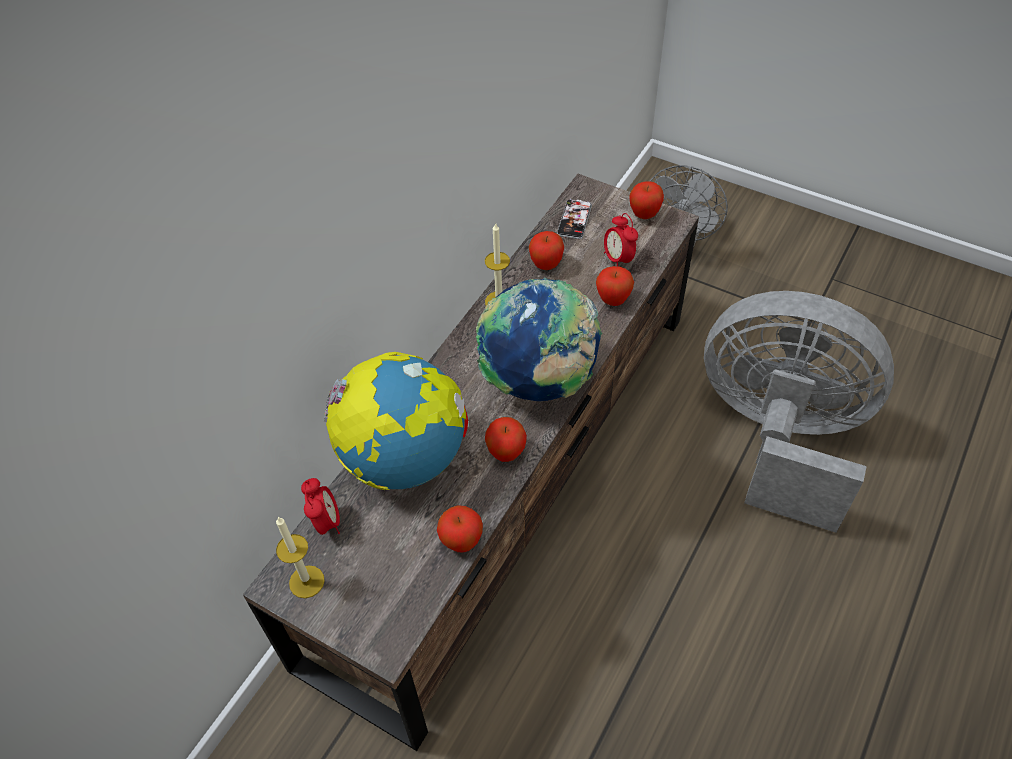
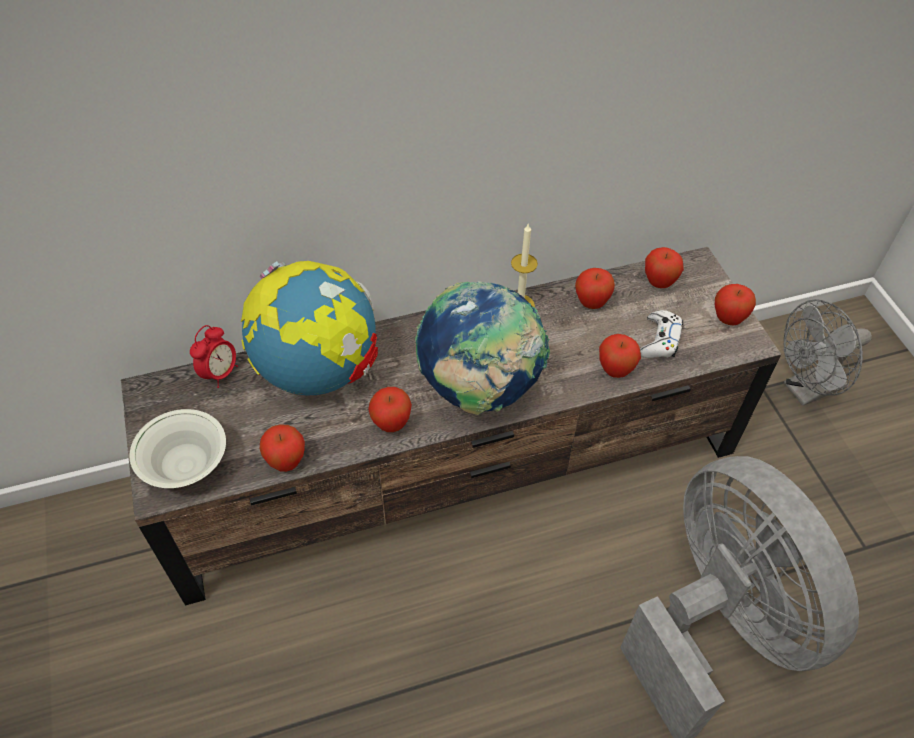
camera: 40 degrees right, 0 degrees up
(306, 581) = (163, 403): candle -> none
(386, 611) = (186, 466): none -> white bowl
(574, 220) = (659, 283): phone -> apple
(618, 259) = (660, 340): alarm clock -> white game controller

